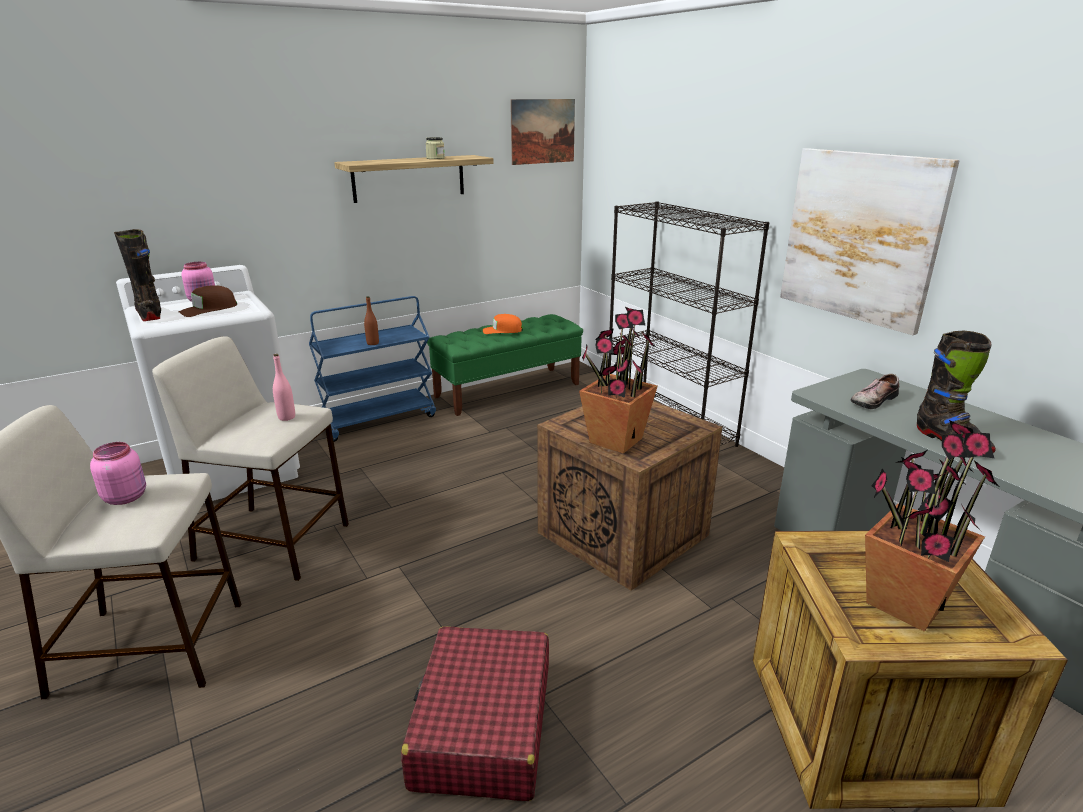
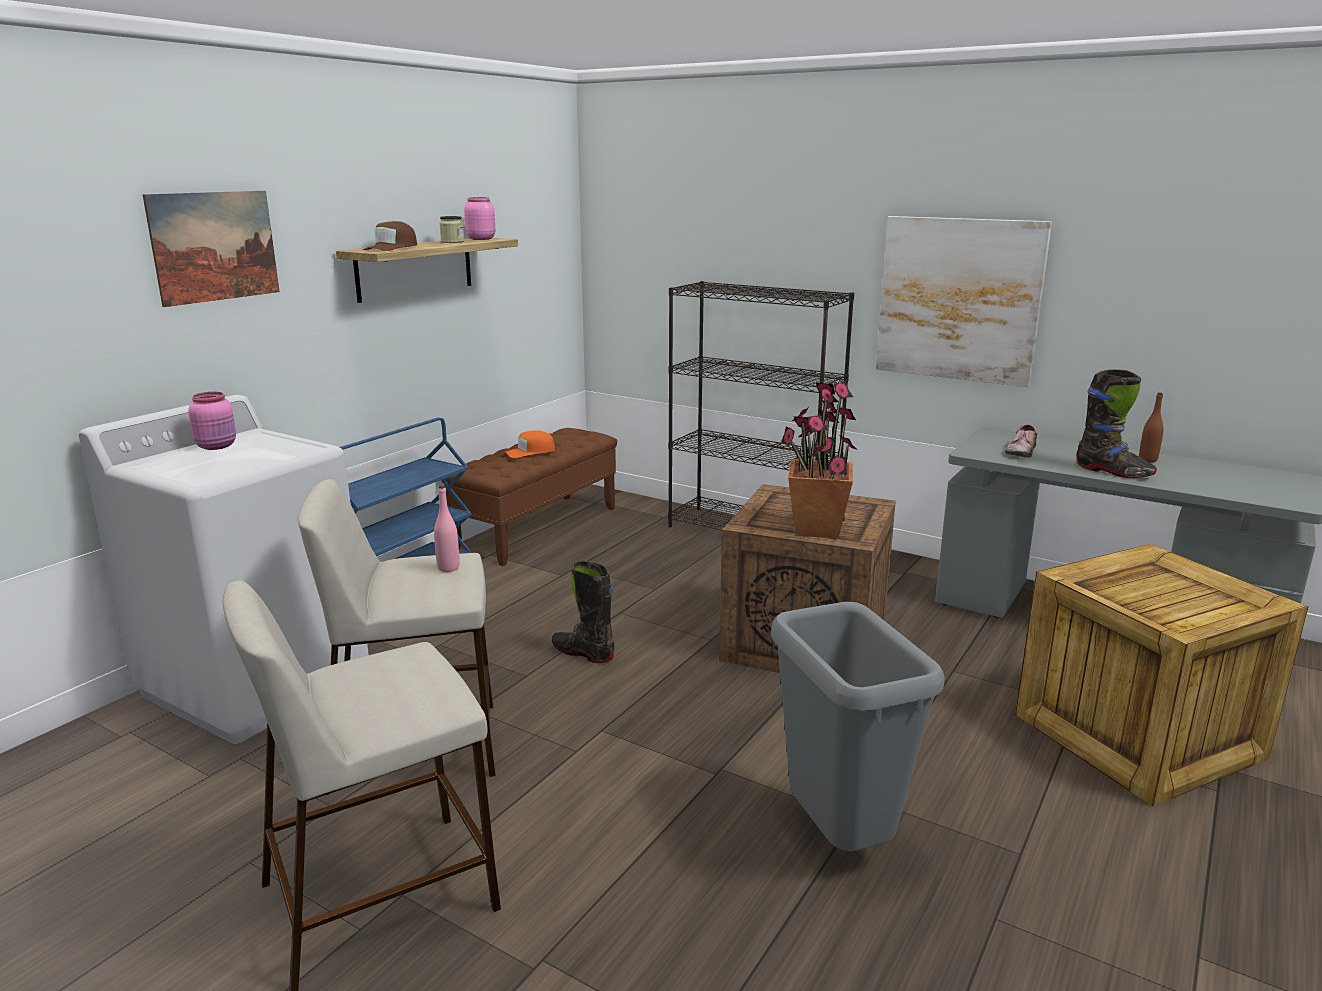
camera: 25 degrees left, 5 degrees down
(126, 497) = (374, 681): pink jar -> pink jar (481, 239)
(150, 315) = (170, 470): black boot -> black boot (583, 653)
(208, 309) = (247, 454): brown cap -> brown cap (392, 248)
(373, 343) = (406, 483): brown bottle -> brown bottle (1147, 460)
(482, 727) = (841, 841): red suitcase -> grey trash can
(508, 390) = (537, 528): green bench -> brown bench
(542, 131) = (543, 207): picture -> picture (215, 246)
(904, 603) = (1174, 600): potted plant -> none

